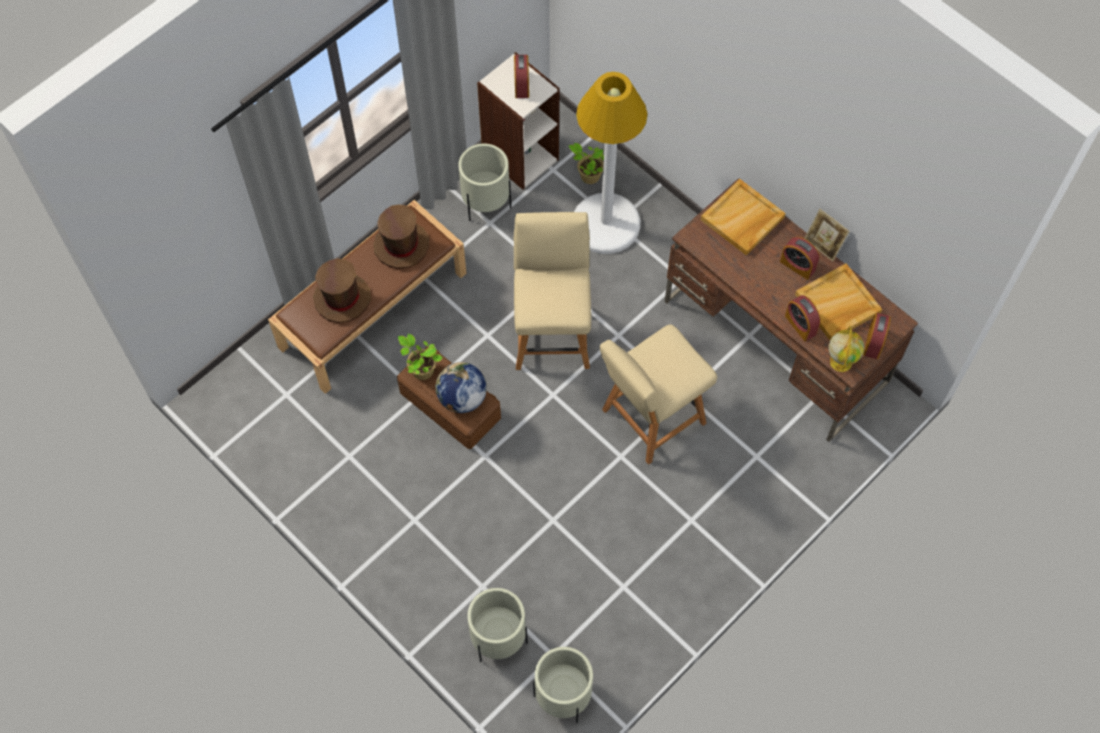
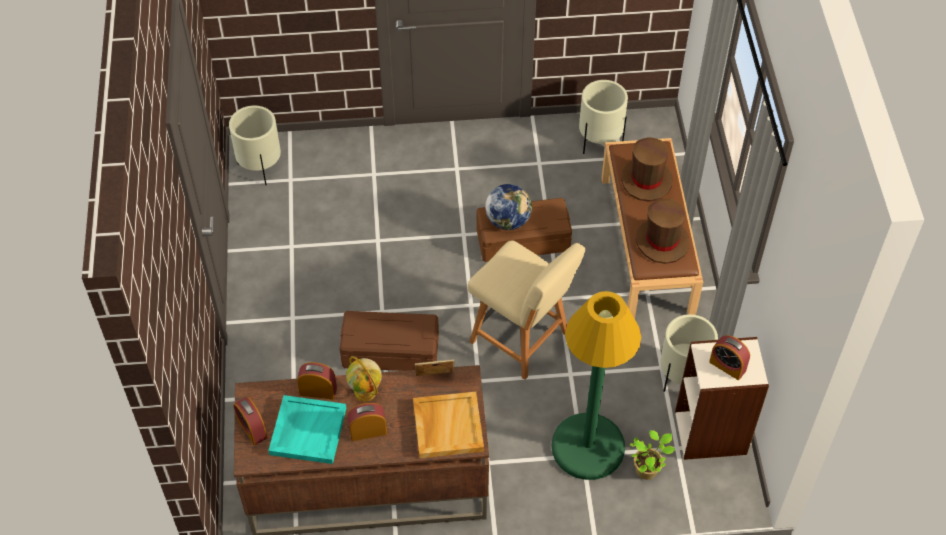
camera: 130 degrees right, 10 degrees down
(421, 370) = (553, 212): potted plant -> none
(499, 639) = (331, 160): beige planter -> beige planter (599, 142)
(606, 224) = (587, 447): white floor lamp -> green floor lamp
(650, 418) = (391, 350): beige chair -> brown storage box
(823, 246) = (366, 464): picture frame -> picture frame (435, 379)
(837, 304) = (307, 430): beige tray -> turquoise tray
(840, 361) = (262, 393): globe -> globe (366, 392)

